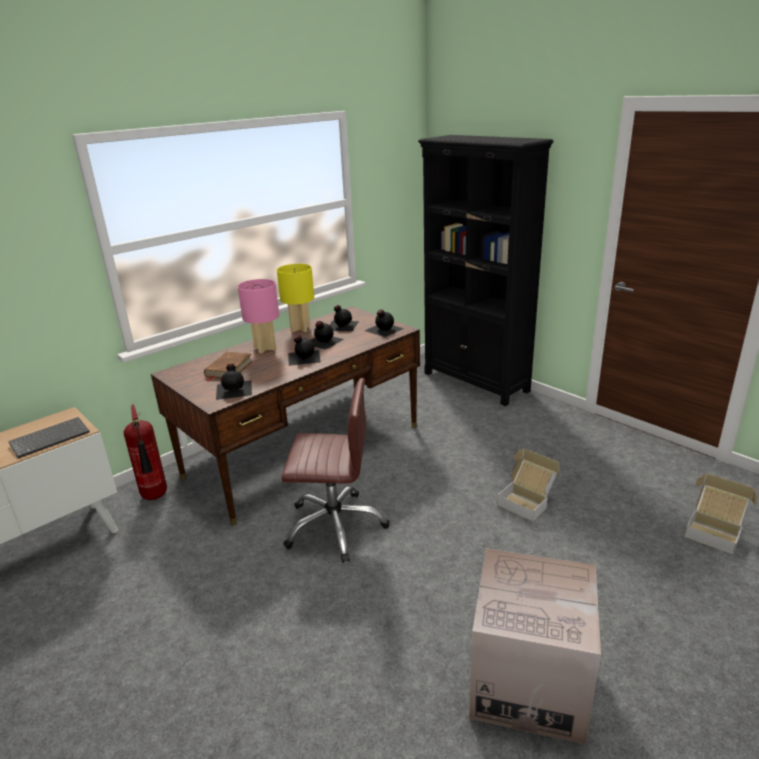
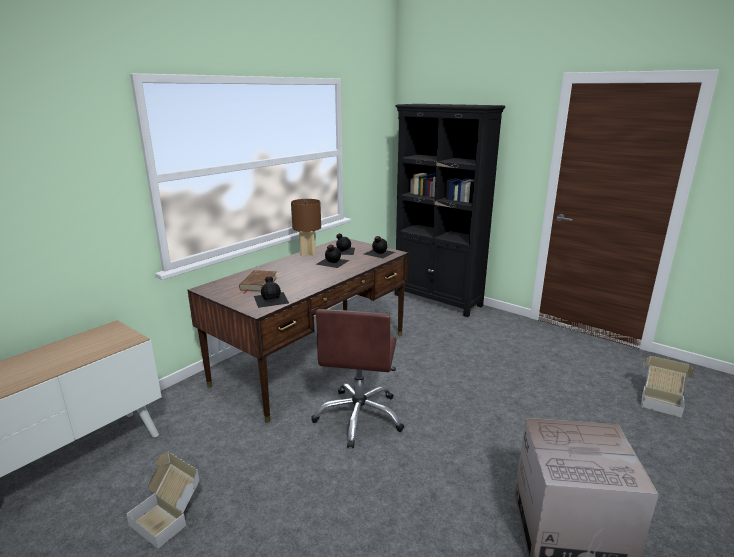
camera: 10 degrees left, 5 degrees down
(51, 438) = (103, 346): keyboard -> none
(155, 497) = (187, 403): fire extinguisher -> none
(265, 349) = (284, 268): pink table lamp -> none
(301, 329) = (308, 253): yellow table lamp -> brown table lamp
(303, 357) = (321, 274): black bottle -> none
(335, 526) = (359, 417): brown office chair -> brown office chair turned 105 degrees clockwise
(527, 501) = (512, 387): cardboard box -> cardboard box (169, 516)

